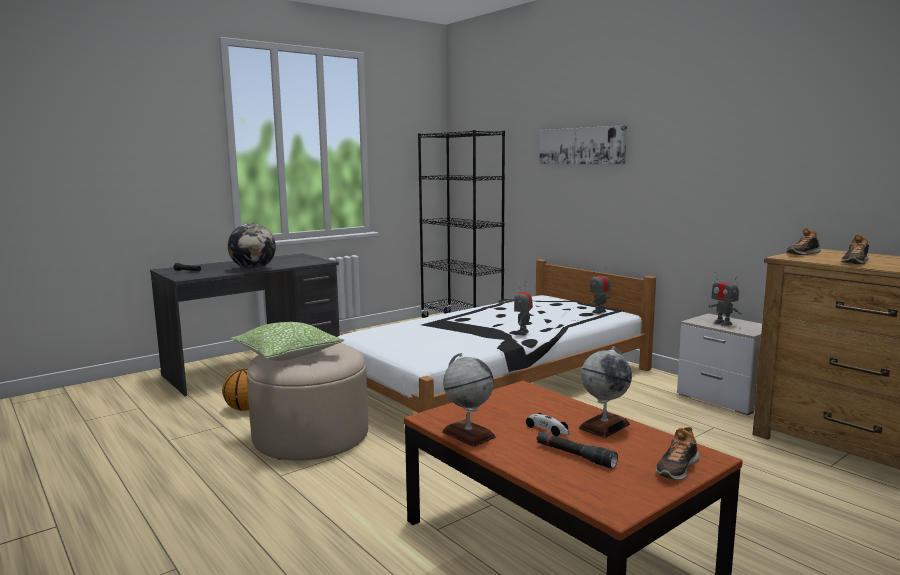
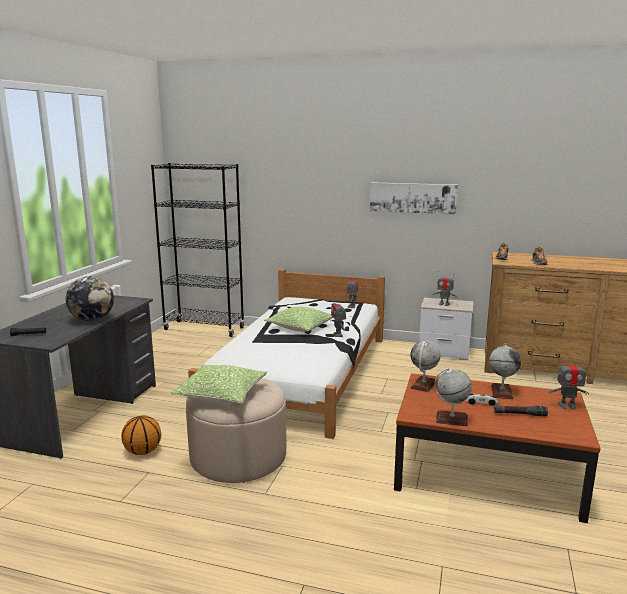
camera: 35 degrees left, 5 degrees up
(497, 320) = (300, 327): none -> pillow
(510, 394) = (423, 385): none -> globe
(581, 146) = (315, 180): picture -> picture (412, 198)
(677, 468) = (567, 406): shoe -> toy robot

